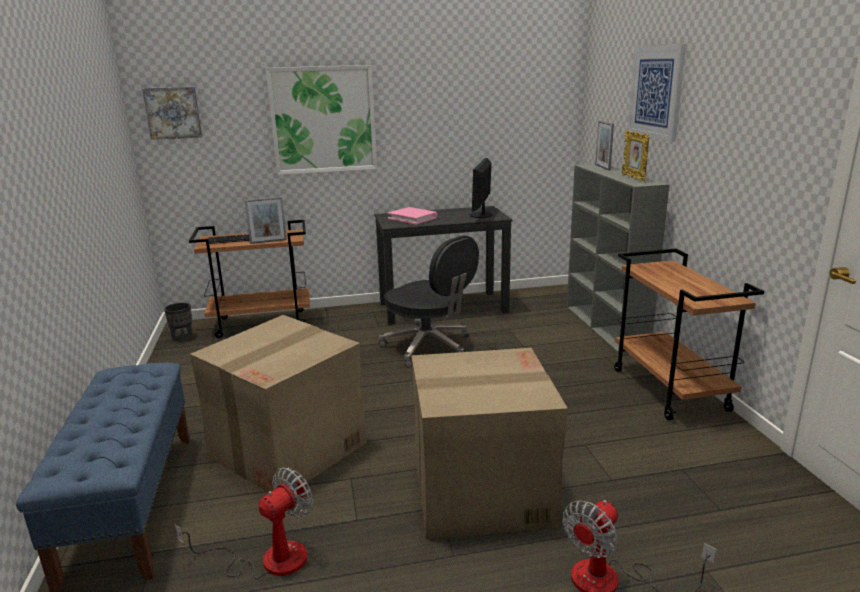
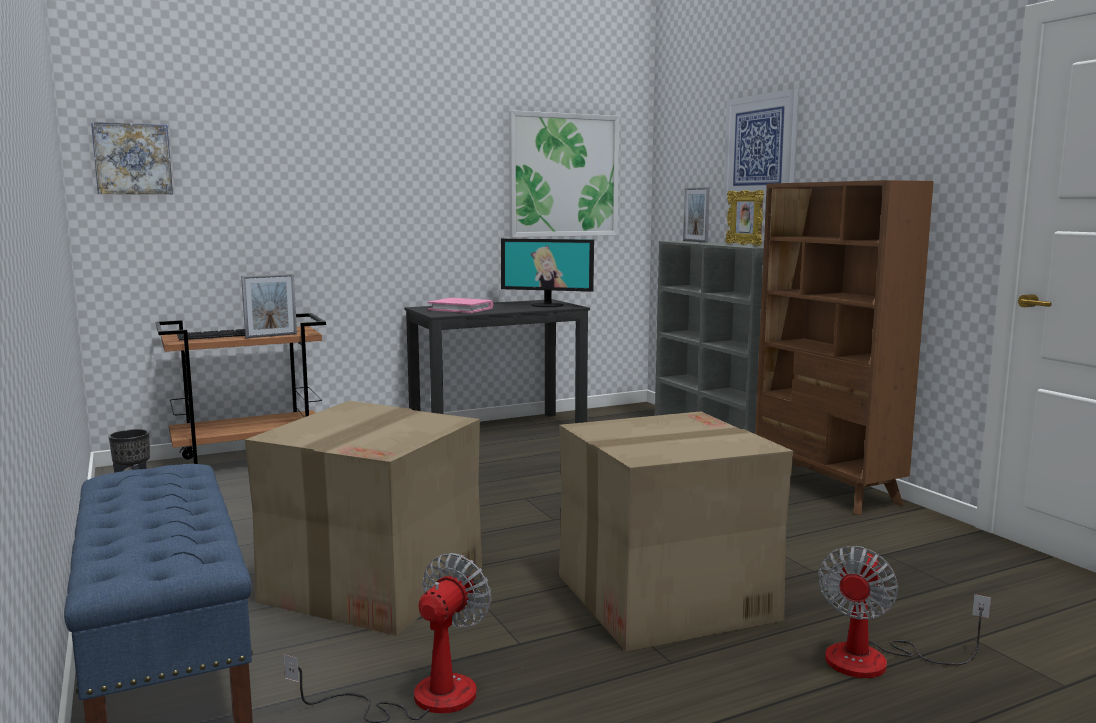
camera: 15 degrees left, 10 degrees down
(323, 120) = (341, 180): picture -> picture (563, 175)
(429, 348) = (506, 469): black office chair -> none
(481, 215) = (547, 305): monitor -> monitor turned 75 degrees counterclockwise
(671, 390) = (825, 487): brown cart -> brown bookcase

